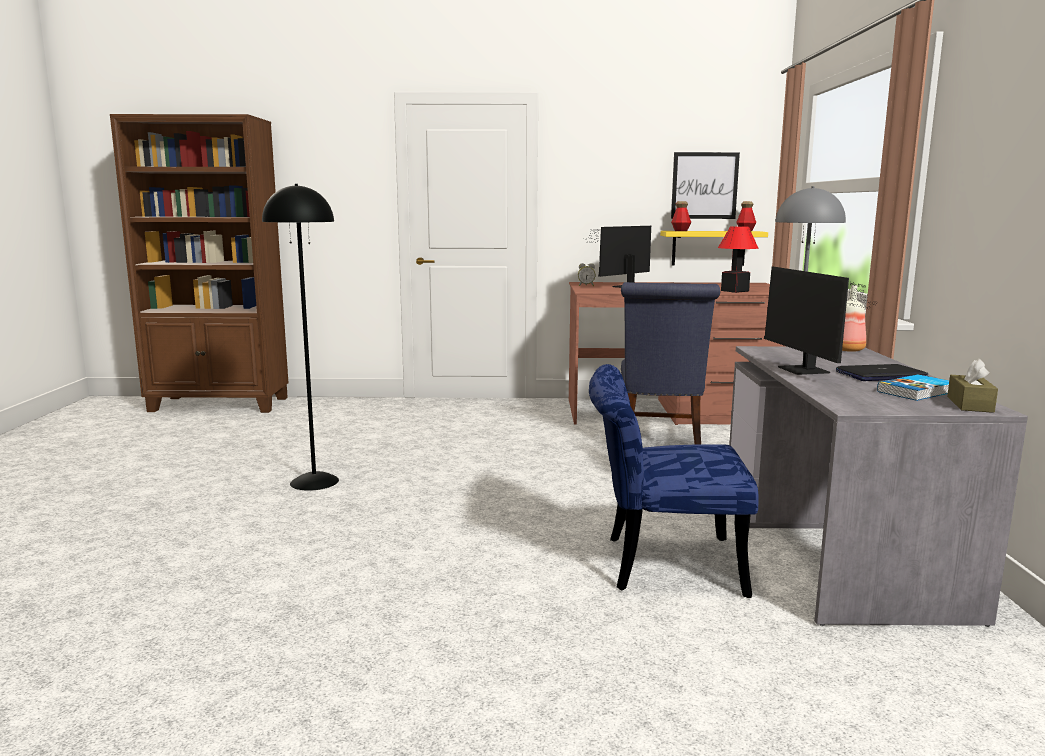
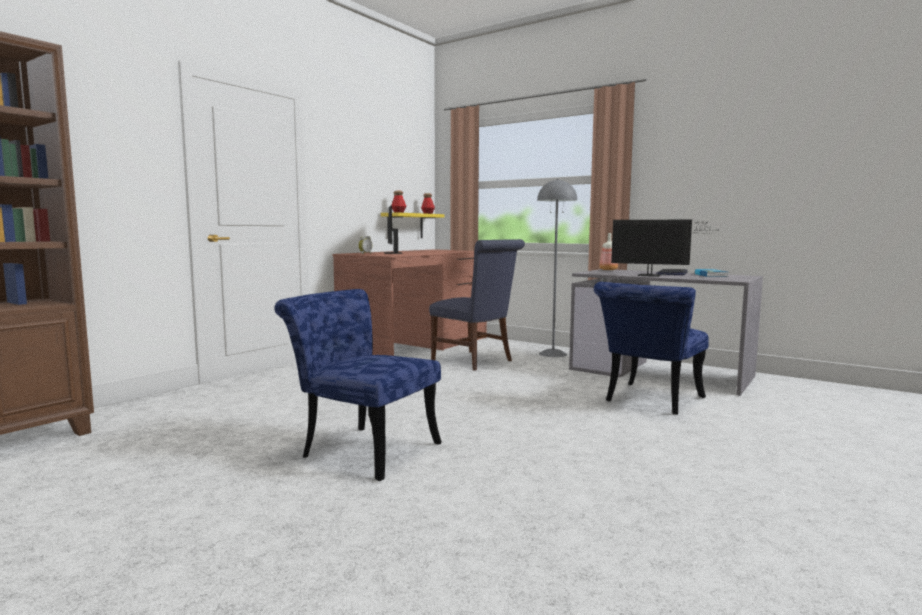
camera: 55 degrees left, 5 degrees down
(315, 481) = (362, 449): black floor lamp -> blue chair
(704, 185) = (401, 181): picture -> none
(735, 291) = (459, 251): table lamp -> none
(970, 404) = (740, 275): brown tissue box -> none

